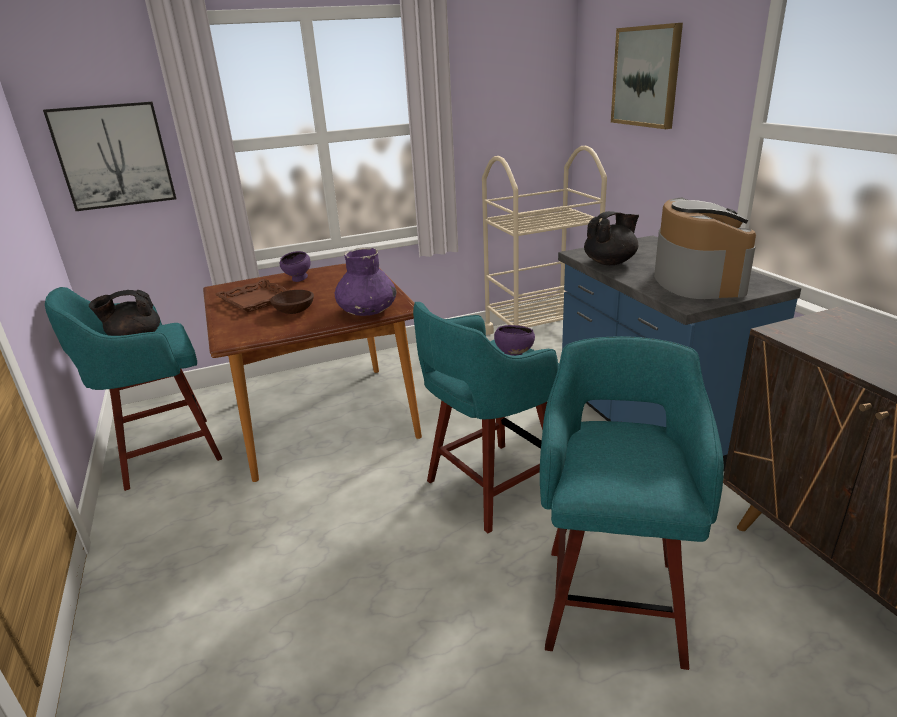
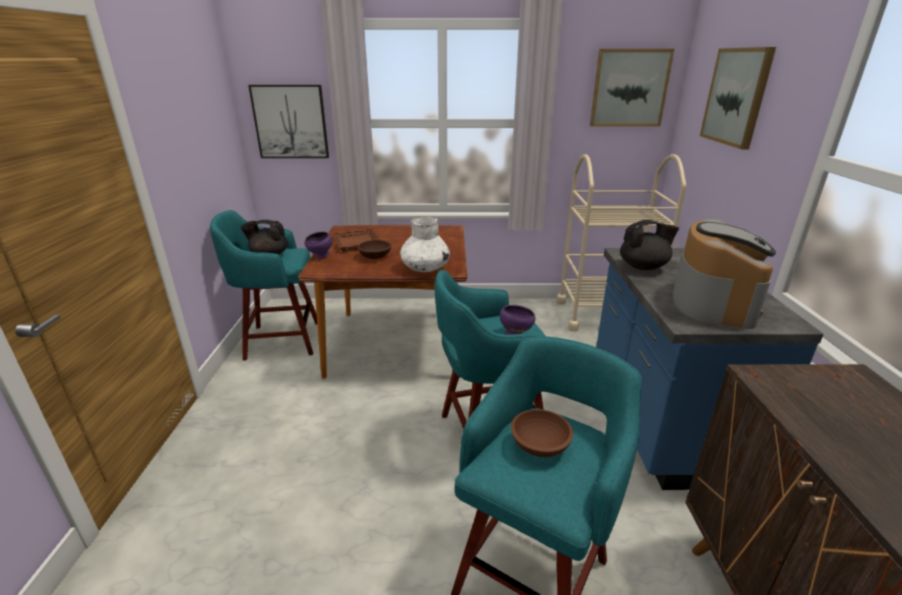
camera: 20 degrees right, 0 degrees up
(298, 280) = (397, 232): purple bowl -> purple bowl (320, 257)
(367, 311) = (425, 268): purple vase -> white vase
(524, 78) = (629, 88): none -> picture
(618, 450) = (540, 446): none -> brown bowl

